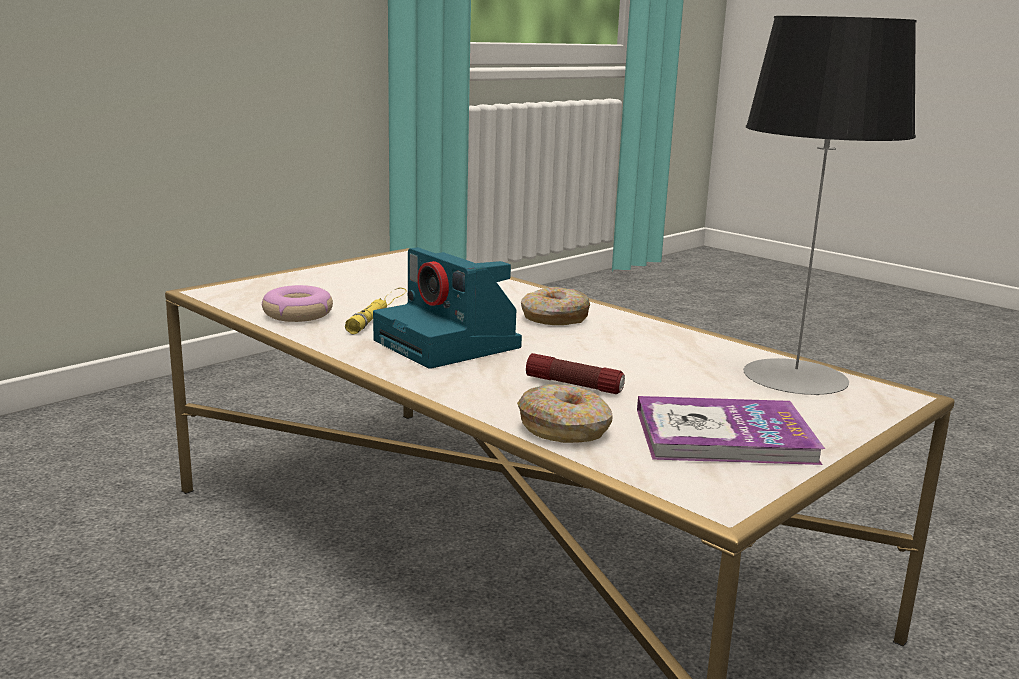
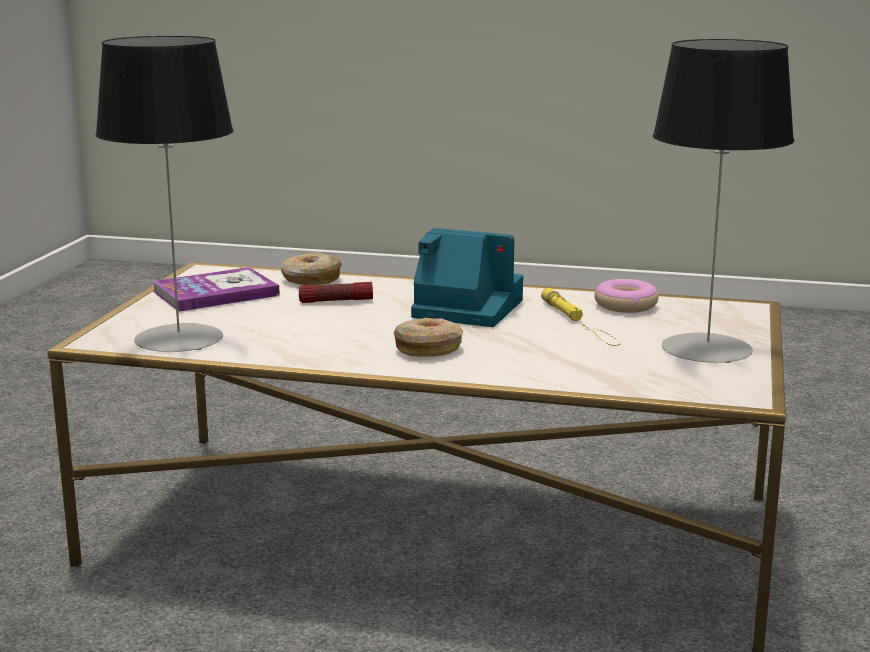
camera: 150 degrees right, 0 degrees up
(343, 276) = (707, 348): none -> table lamp

